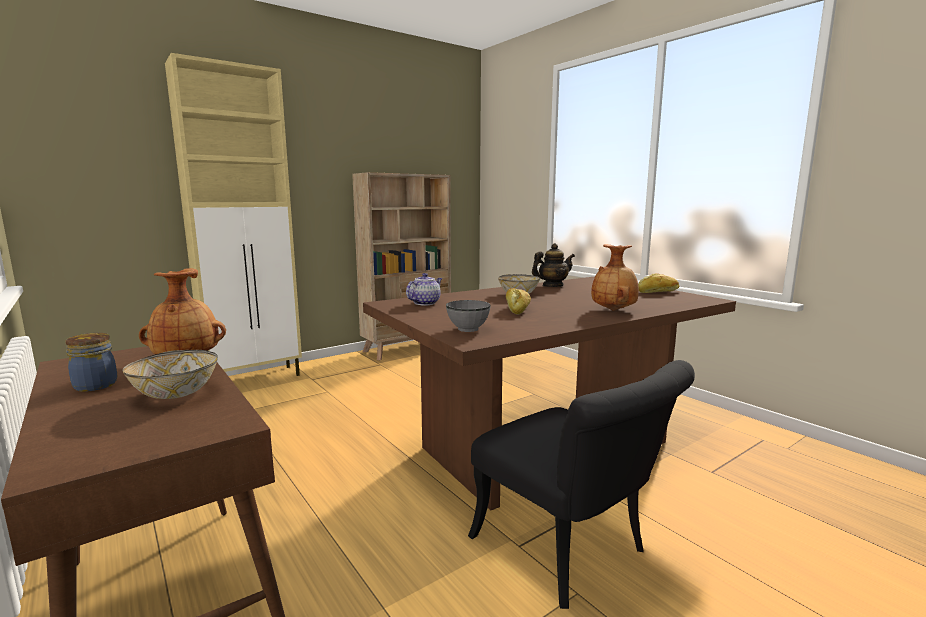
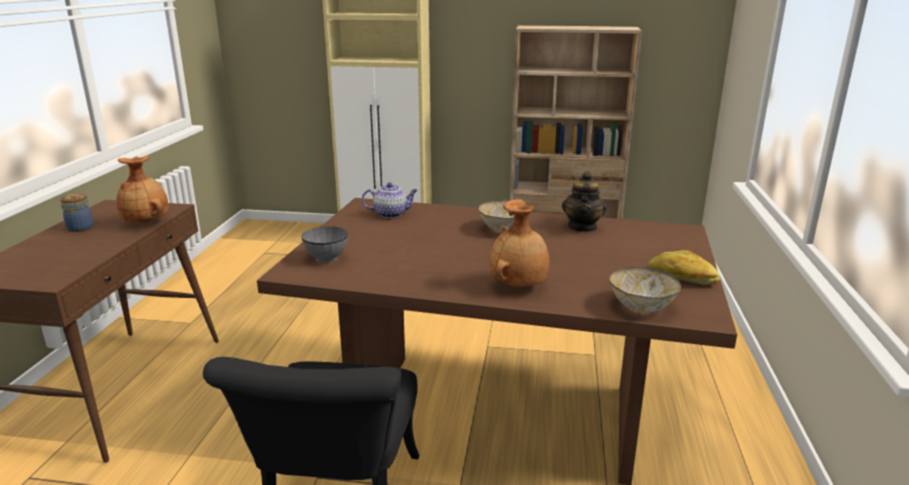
camera: 45 degrees right, 10 degrees up
(177, 393) = (86, 249): bowl -> bowl (642, 306)
(518, 309) = (435, 250): bread -> none
(552, 286) = (582, 227): teapot -> teapot turned 75 degrees clockwise

